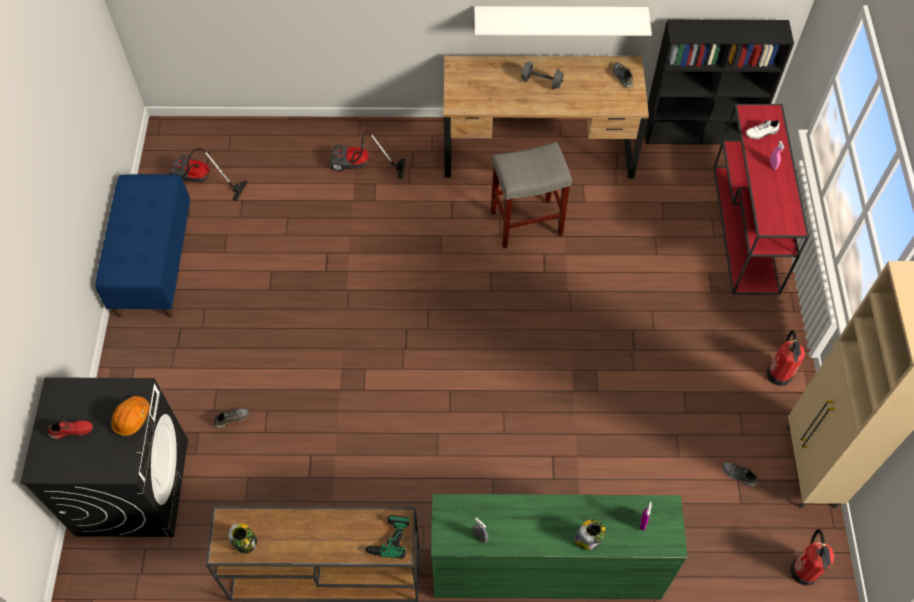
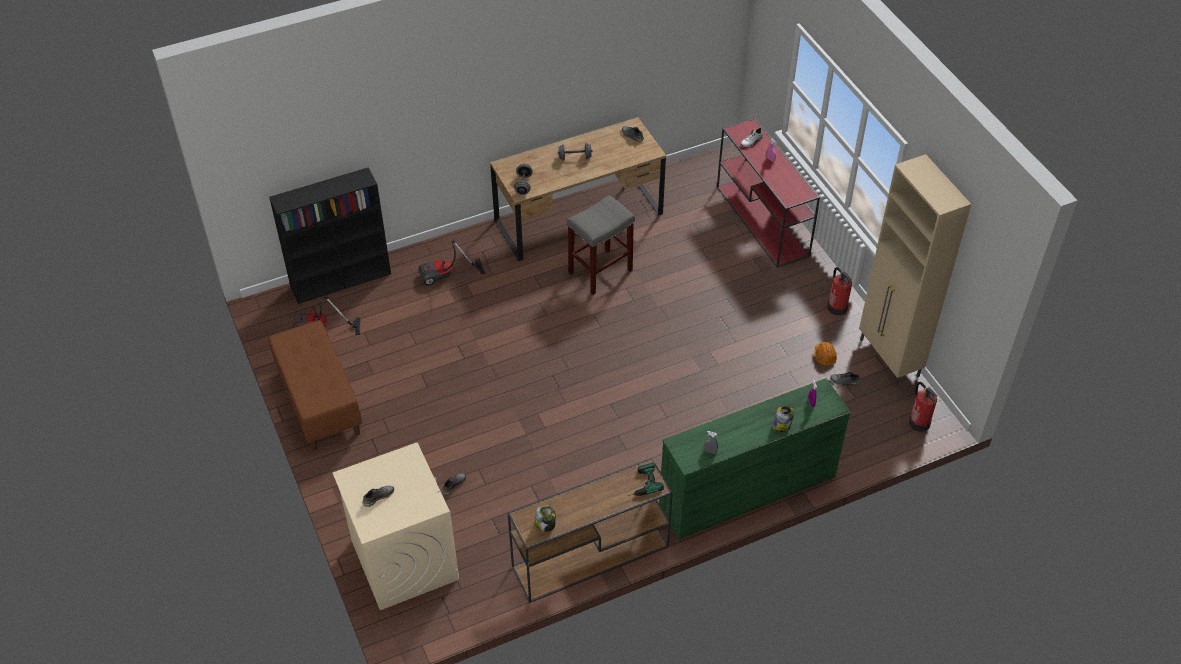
camera: 25 degrees left, 10 degrees down
(72, 430) = (378, 497): red shoe -> grey shoe
(131, 418) = (418, 473): orange hard hat -> orange hard hat (824, 356)
(133, 486) = (404, 559): black washing machine -> beige washing machine
(154, 262) = (319, 402): blue bench -> brown bench
(465, 96) = (523, 185): none -> grey dumbbell
(560, 18) = (573, 105): white shelf -> none
(700, 132) = (694, 166): black bookcase -> black bookcase (342, 279)

